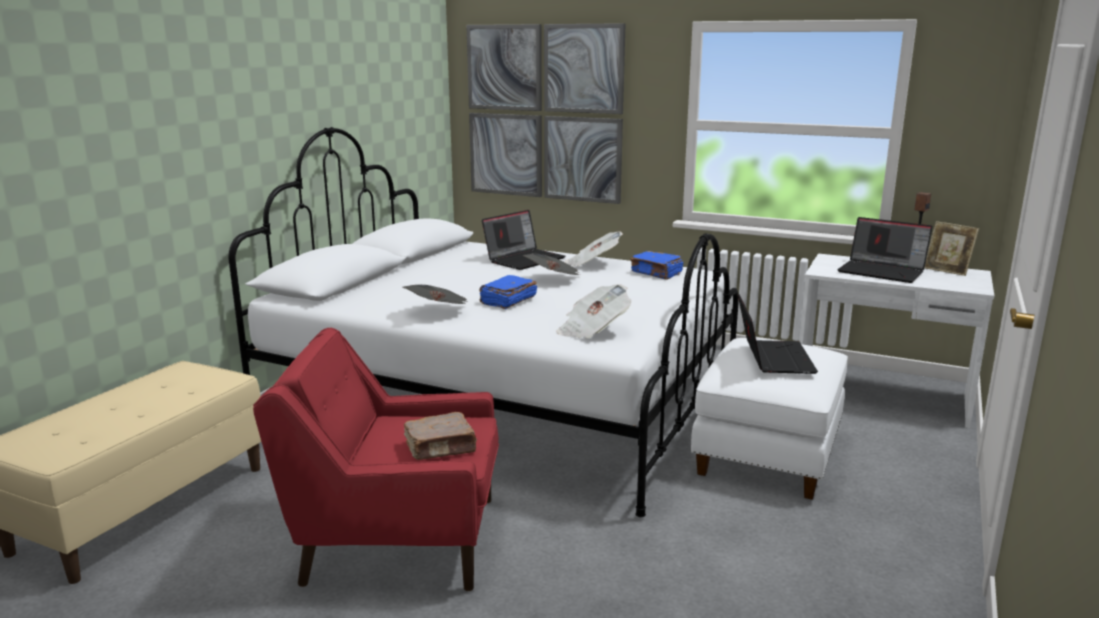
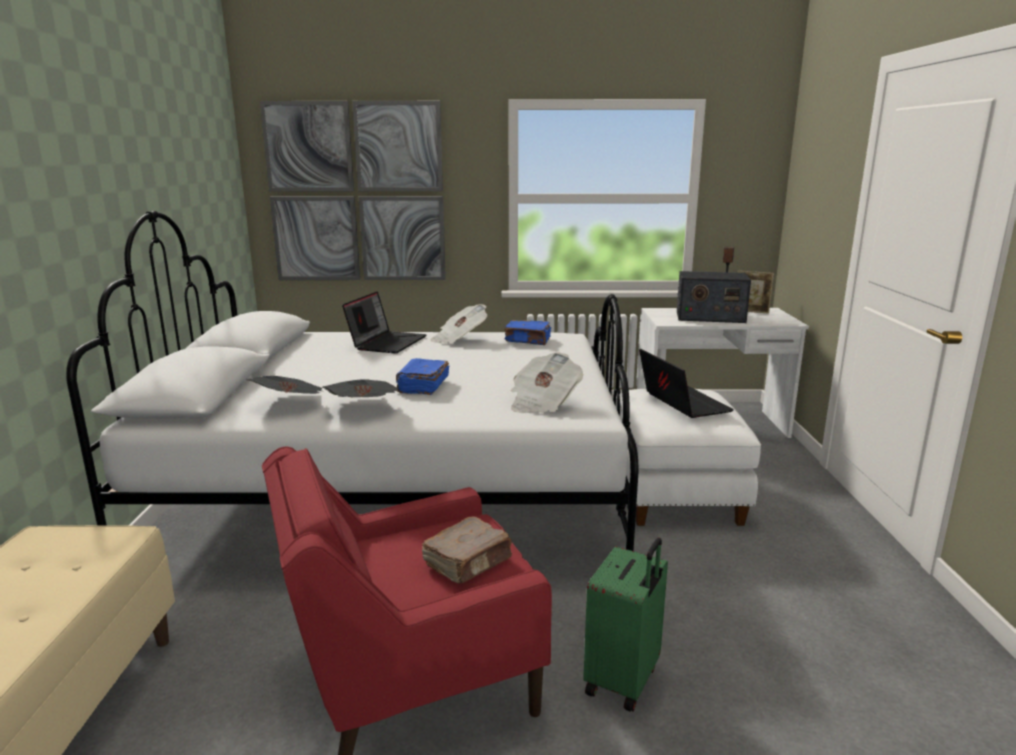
camera: 25 degrees left, 0 degrees up
(554, 280) = (442, 359): newspaper -> newspaper (291, 404)
(562, 589) = (624, 681): none -> green suitcase
(883, 271) = (709, 317): laptop -> radio

